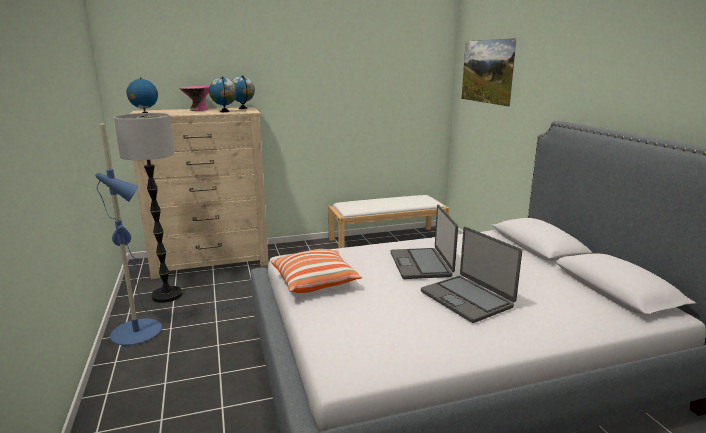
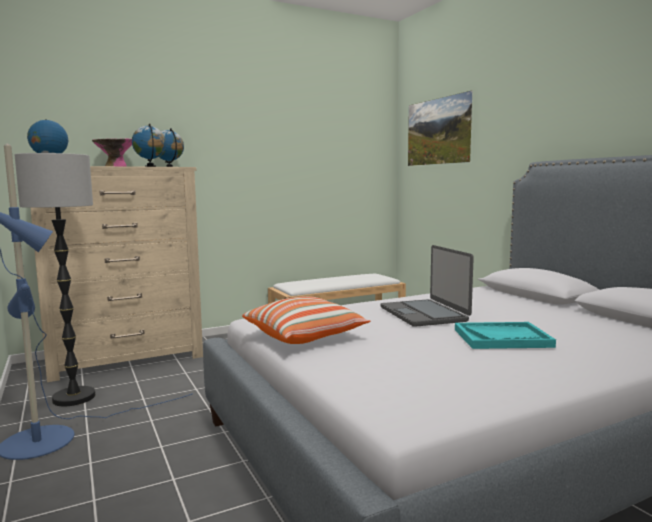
camera: 10 degrees left, 10 degrees down
(467, 299) = (502, 338): laptop -> turquoise tray

